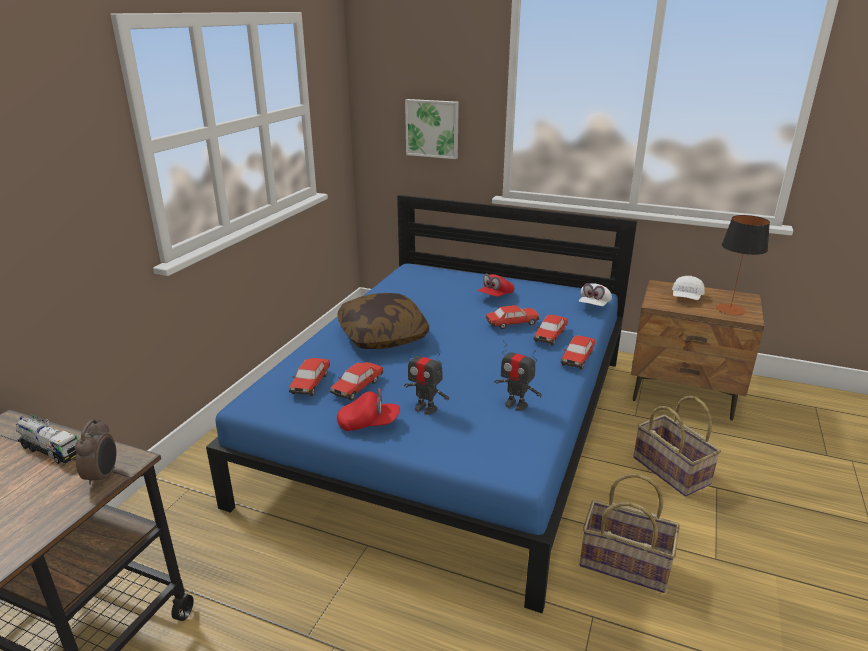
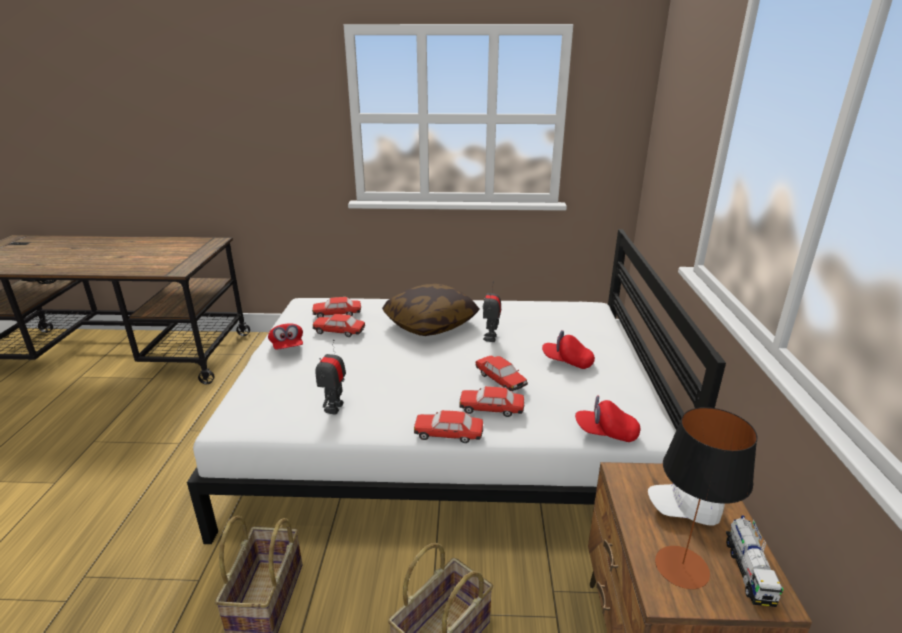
camera: 70 degrees right, 0 degrees up
(50, 450) = (191, 255): toy truck -> toy truck (748, 571)
(104, 476) = (165, 271): alarm clock -> none
(425, 408) = (316, 365): toy robot -> toy robot (490, 337)
(432, 128) = (677, 166): picture -> none
(452, 424) = (446, 439): blue bed -> white bed
(594, 305) = (606, 433): white cap -> red cap

